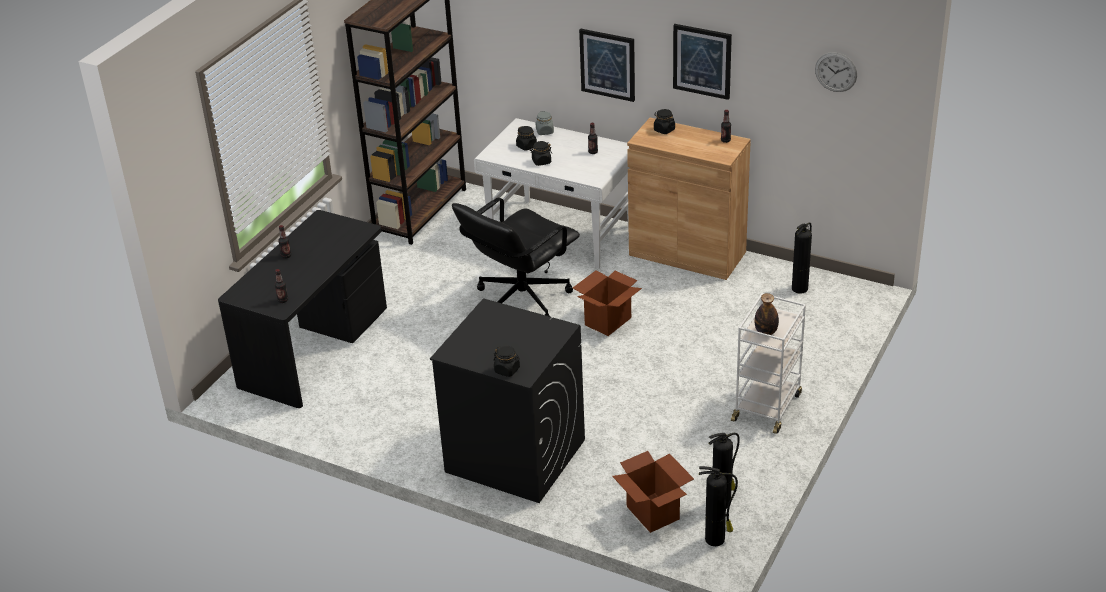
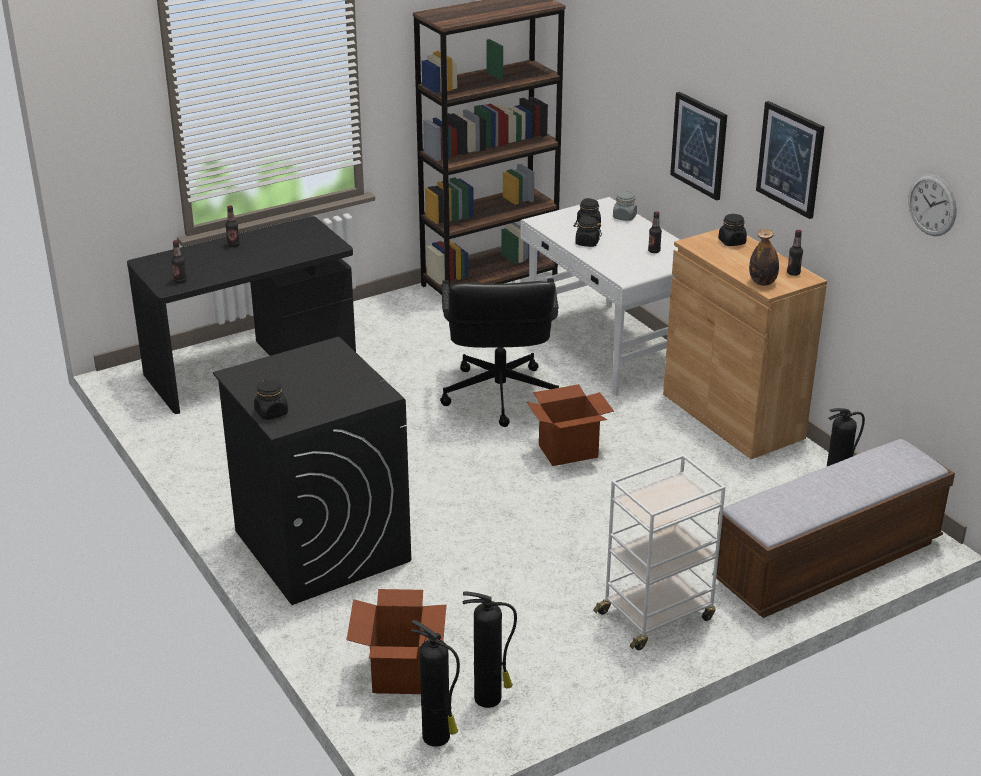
camera: 30 degrees right, 5 degrees down
(521, 299) = (499, 396): black office chair -> black office chair turned 75 degrees counterclockwise
(766, 332) = (652, 503): bottle -> bottle (762, 282)
(831, 330) = (827, 563): none -> bench

